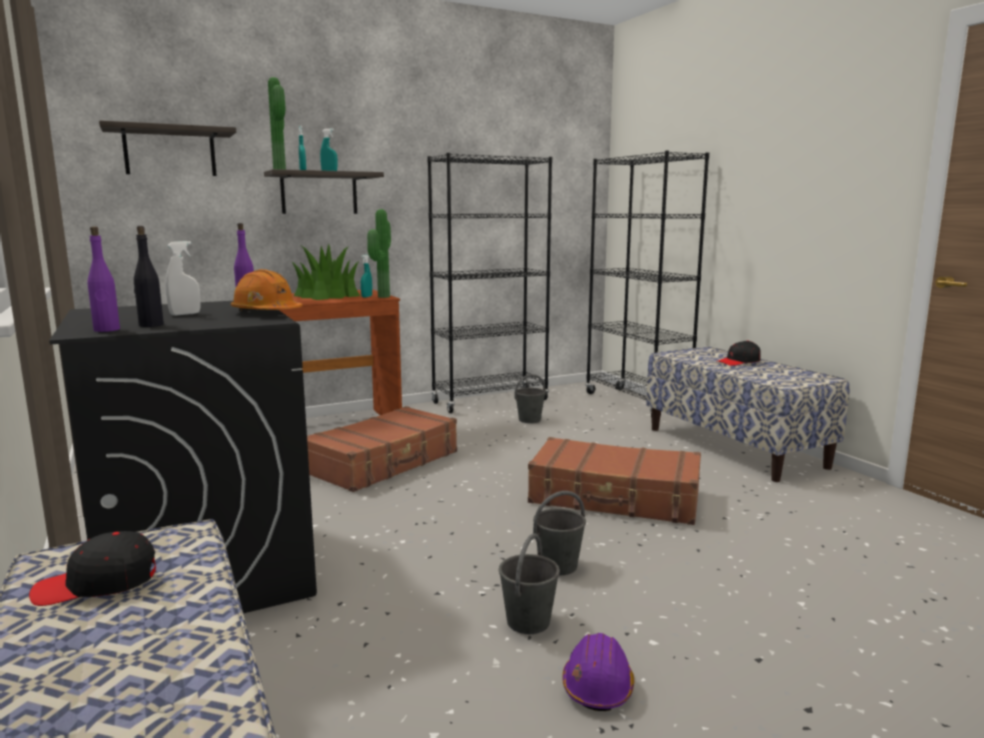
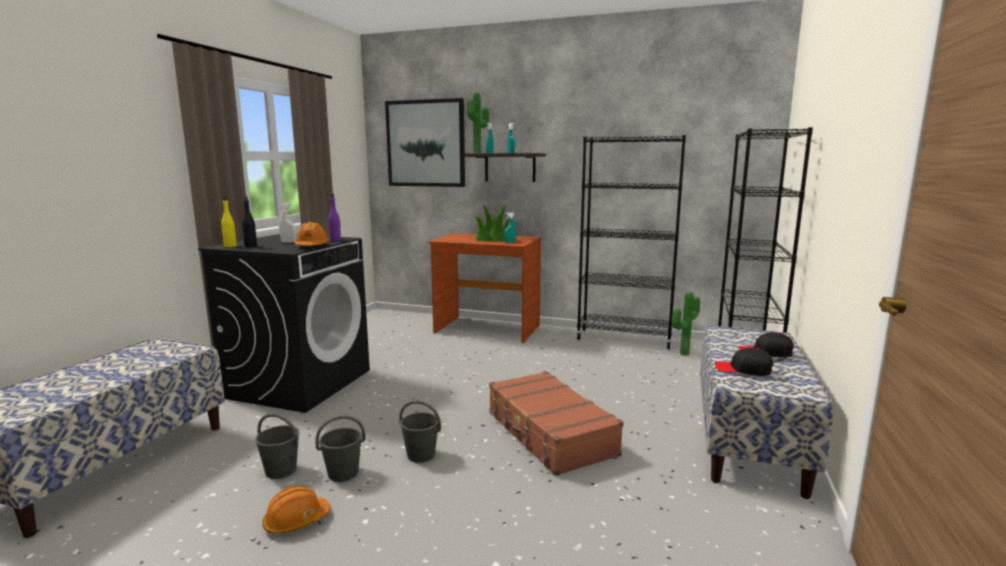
camera: 45 degrees right, 0 degrees up
(97, 584) = (134, 357): black cap -> black cap (743, 370)
(106, 330) = (230, 246): purple bottle -> yellow bottle
(170, 152) = (425, 143): shelf -> picture
(381, 297) = (518, 243): potted plant -> potted plant (682, 353)
(384, 463) = (473, 359): brown suitcase -> none
(530, 420) = (621, 360): grey bucket -> grey bucket (281, 470)
(598, 686) = (296, 521): purple hard hat -> orange hard hat

